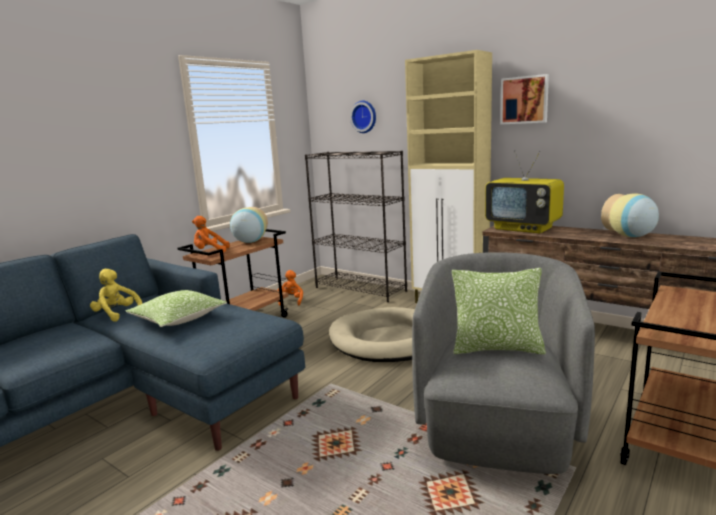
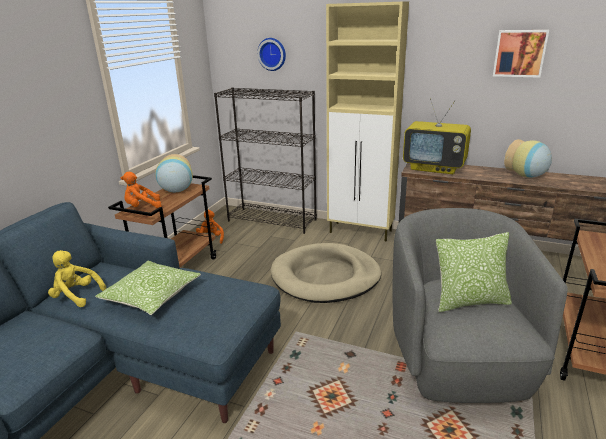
camera: 15 degrees left, 10 degrees up
(524, 100) = (437, 50): picture -> picture (519, 53)

